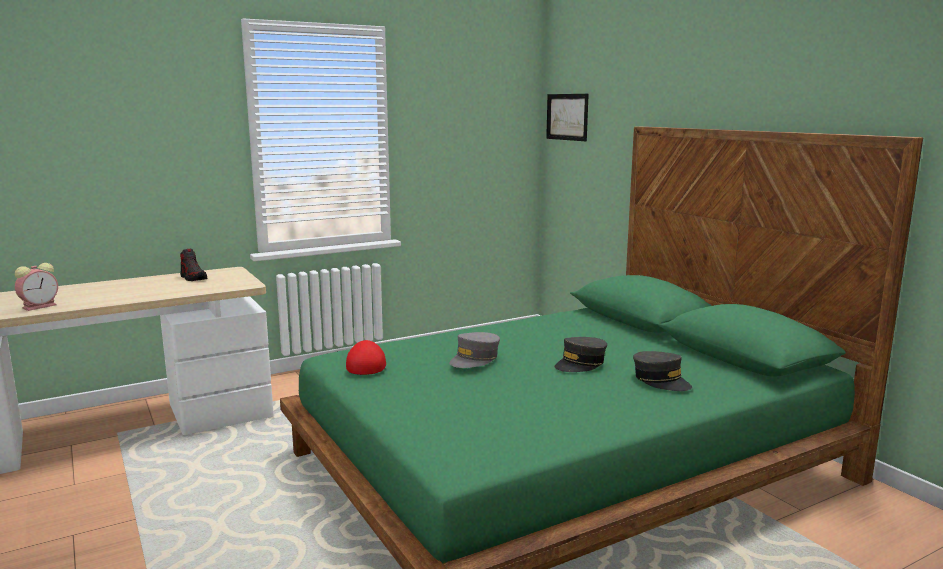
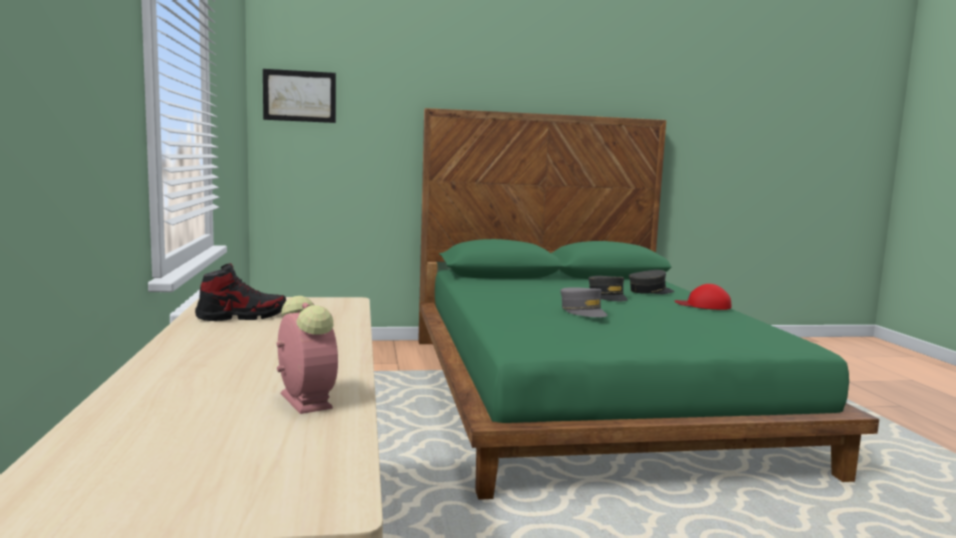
camera: 70 degrees left, 5 degrees down
(366, 364) = (571, 337): red cap -> red cap (703, 305)

